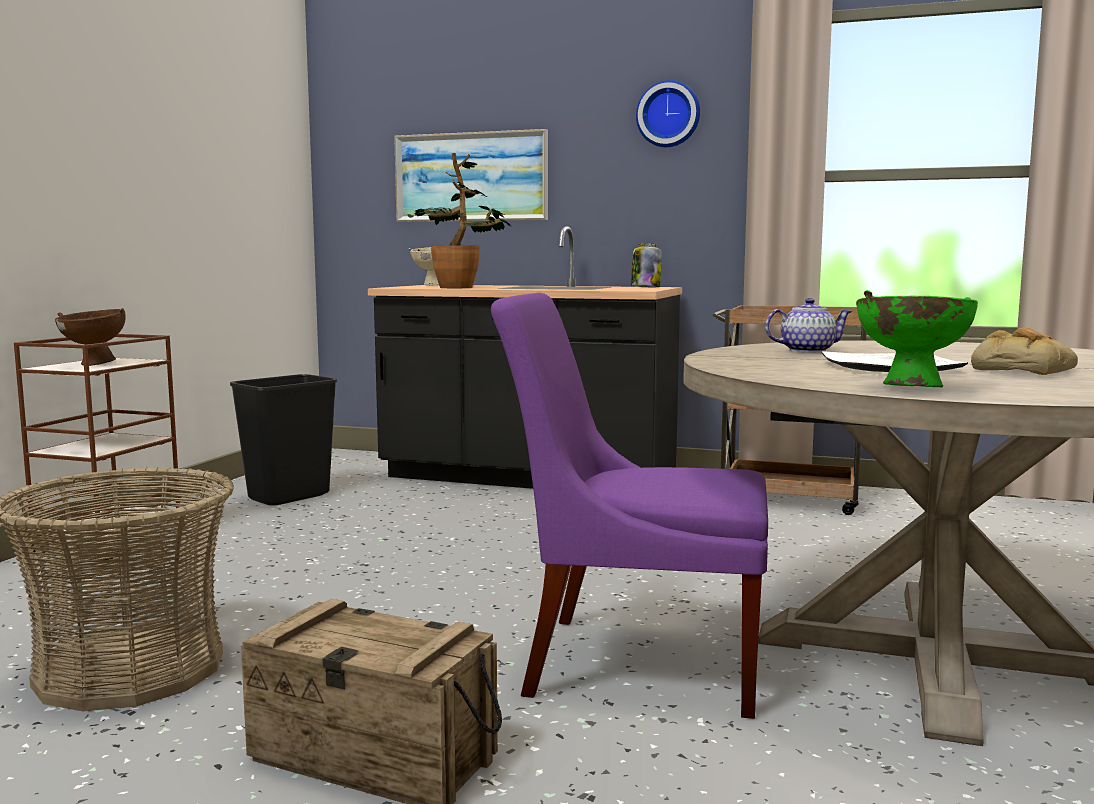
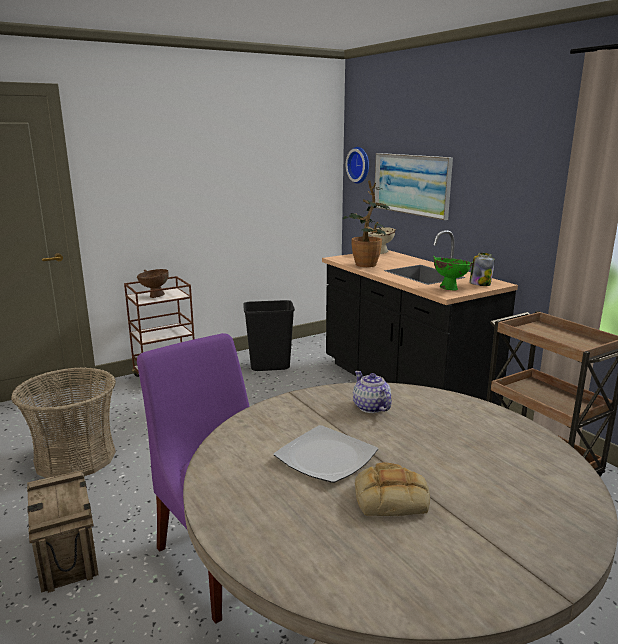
camera: 40 degrees right, 10 degrees up
(668, 114) = (525, 154): wall clock -> wall clock (360, 165)
(806, 350) = (371, 407): teapot -> teapot turned 150 degrees counterclockwise
(909, 388) = (229, 496): green bowl -> green bowl (449, 288)

